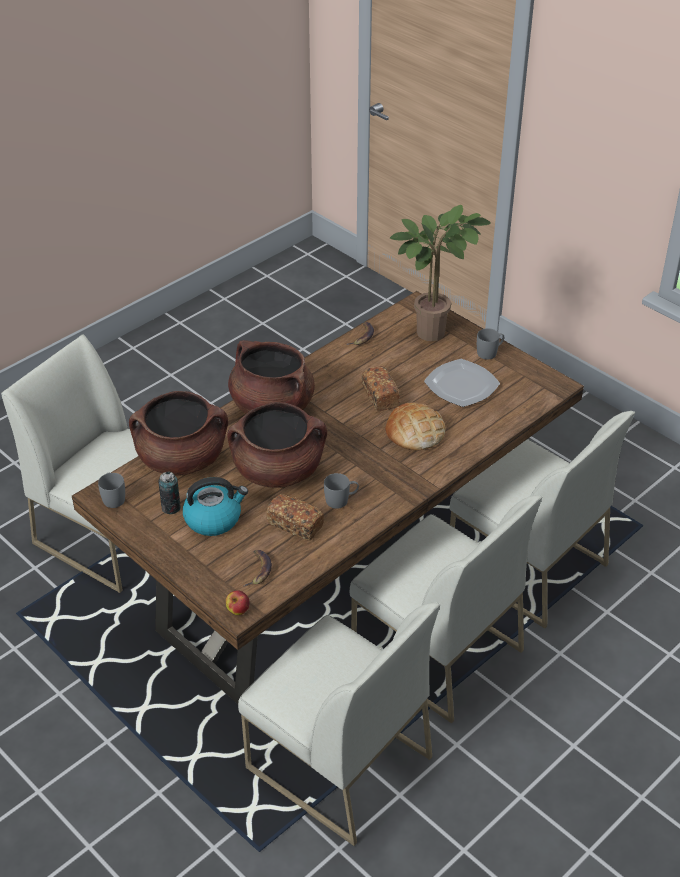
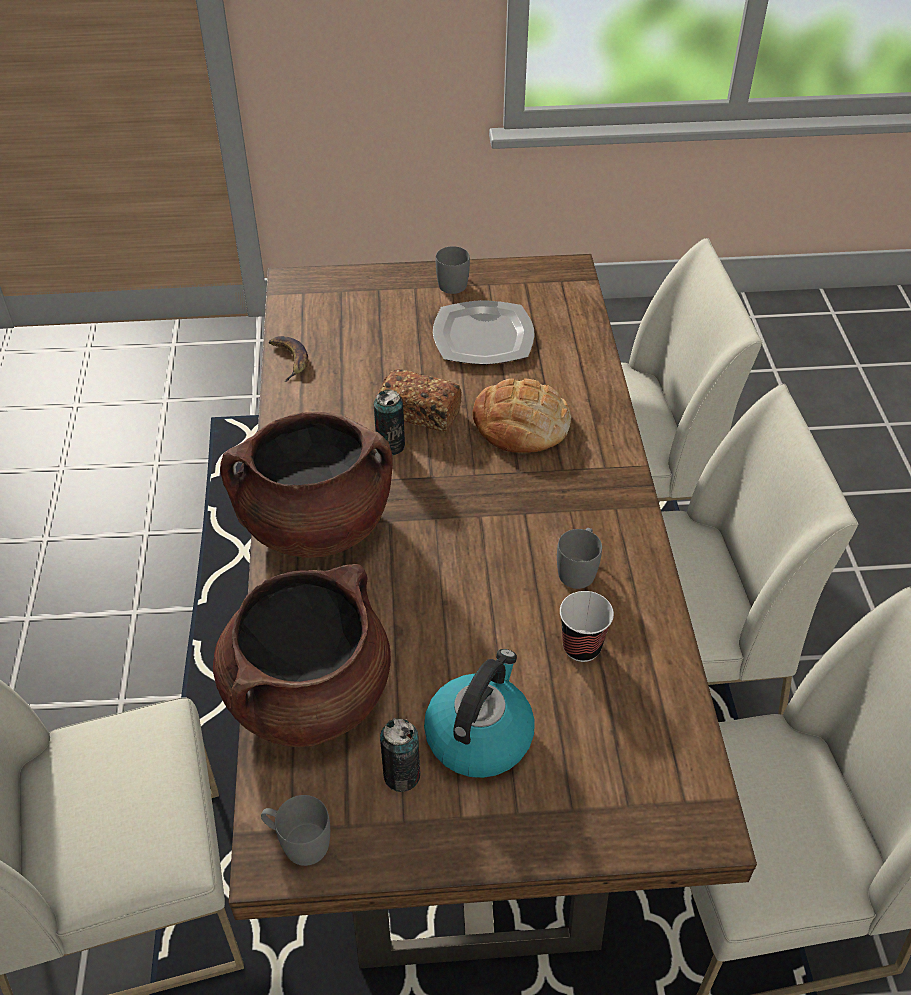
camera: 50 degrees left, 5 degrees up
(238, 610) = (703, 827): apple -> none
(258, 570) = (637, 747): banana -> none
(278, 471) = (453, 598): brown cooking pot -> none
(295, 525) = (581, 647): bread -> cup
(346, 400) = (390, 445): none -> can
(434, 330) = (357, 297): potted plant -> none

